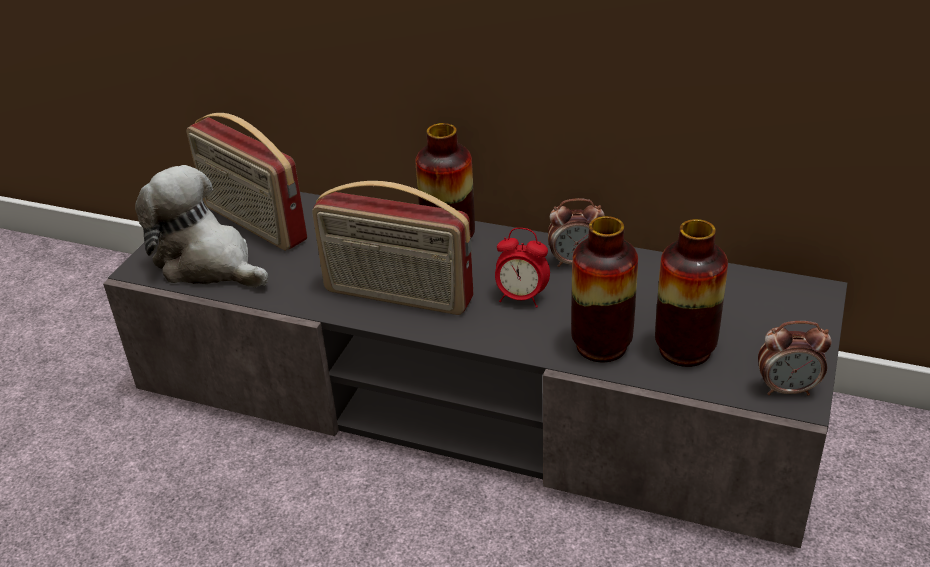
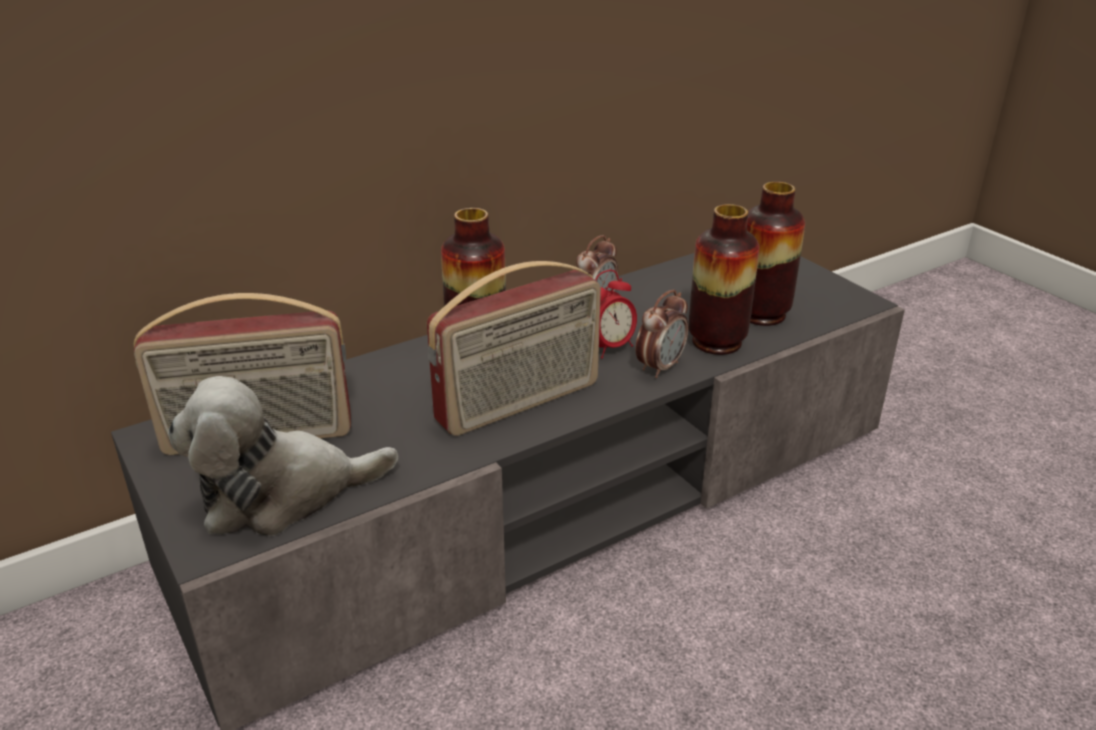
camera: 55 degrees left, 5 degrees down
(787, 389) = (847, 300): alarm clock -> alarm clock (660, 367)

